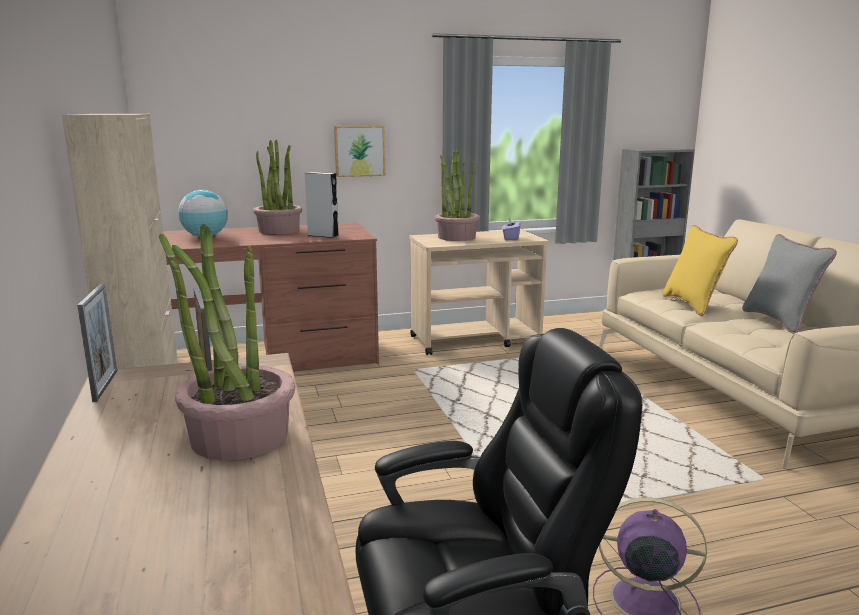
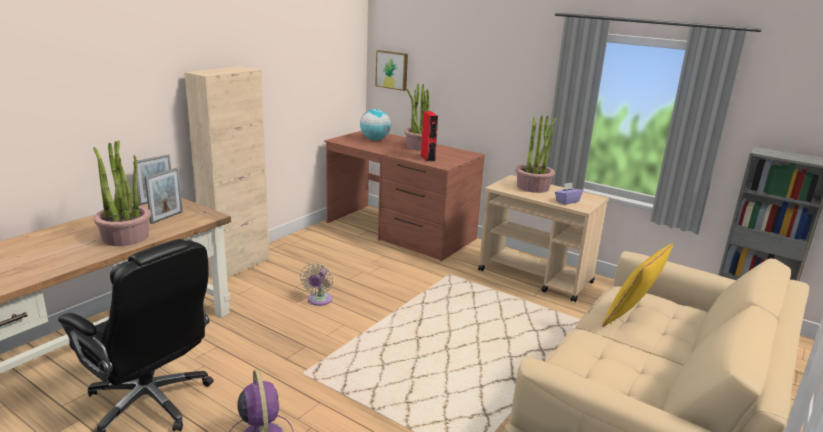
camera: 50 degrees right, 5 degrees up
(323, 235) = (428, 158): grey speaker -> red speaker
(359, 150) = (495, 100): picture -> picture (392, 70)
(360, 456) = (319, 301): none -> beige fan
(779, 321) = (659, 366): grey pillow -> none

